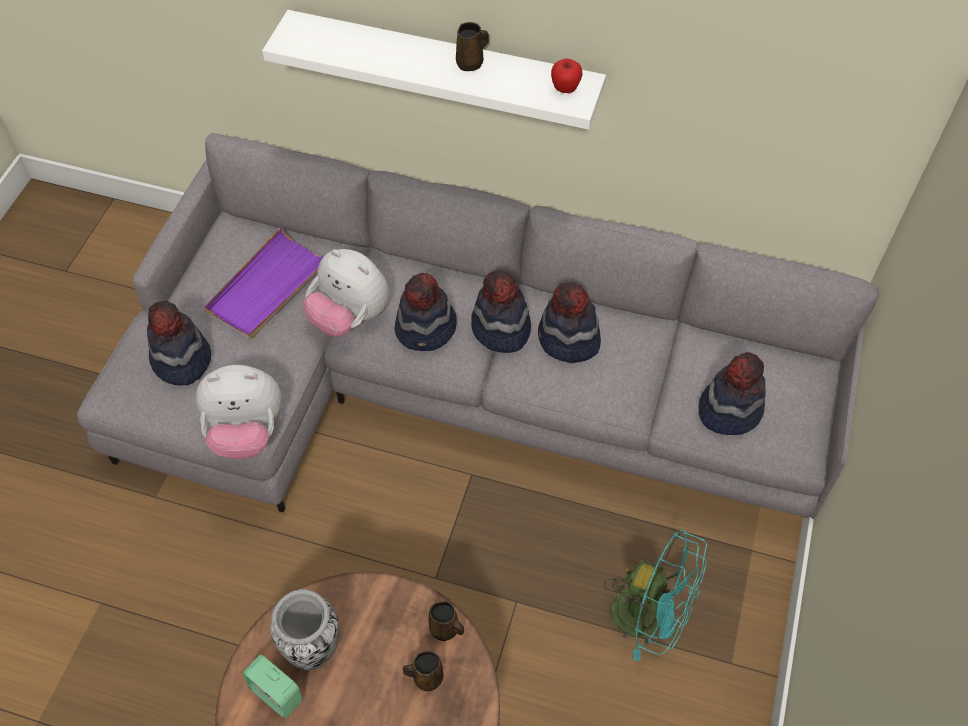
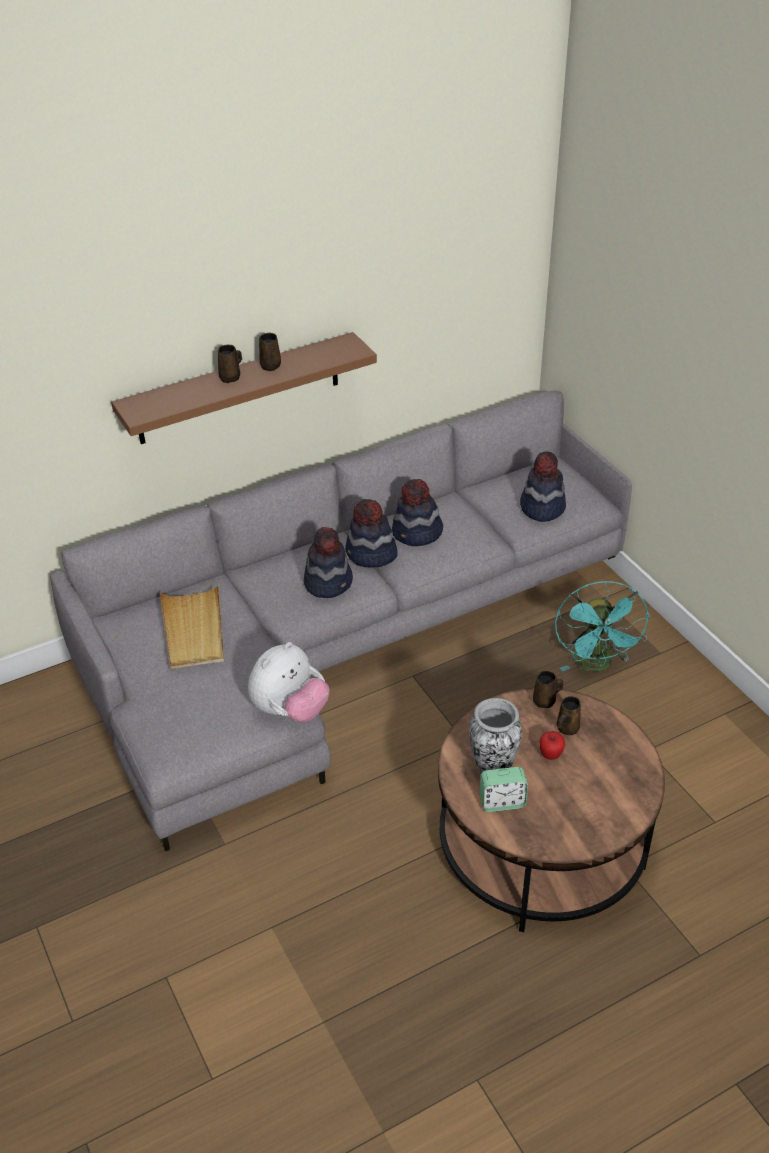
camera: 45 degrees left, 15 degrees down
(181, 360) = (191, 705): hat -> none
(268, 287) = (193, 630): purple tray -> beige tray
(349, 317) = (269, 610): plush toy -> none
(416, 53) = (231, 377): none -> brown mug
(444, 69) = (239, 389): white shelf -> brown shelf
(565, 89) = (342, 348): apple -> apple (550, 755)
(649, 616) = (596, 665): turquoise fan -> turquoise fan turned 105 degrees clockwise

